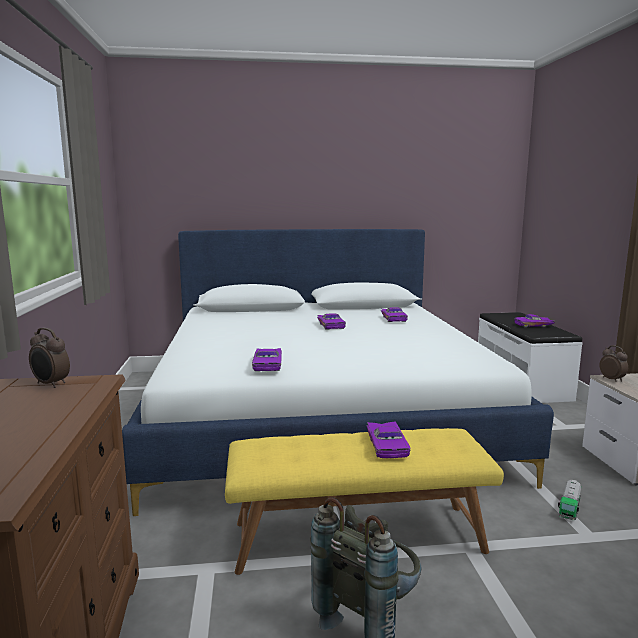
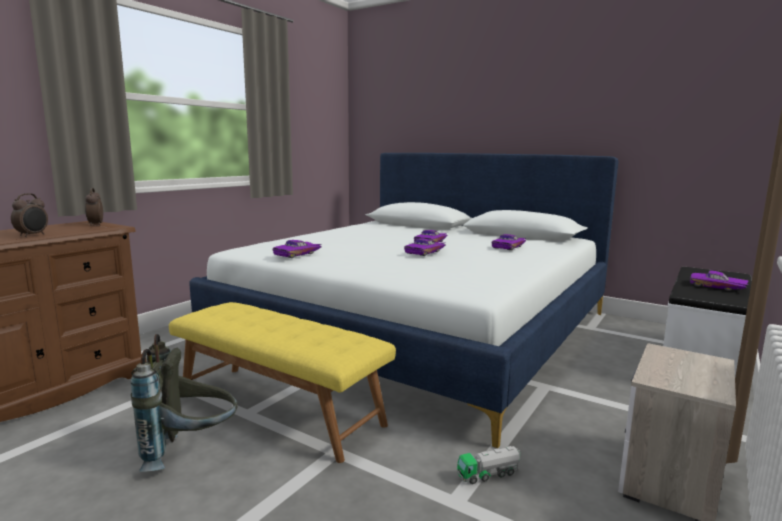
camera: 40 degrees right, 0 degrees up
(389, 445) = (294, 330): purple toy car -> purple toy car (426, 252)
(612, 379) = (664, 353): alarm clock -> alarm clock (33, 235)

